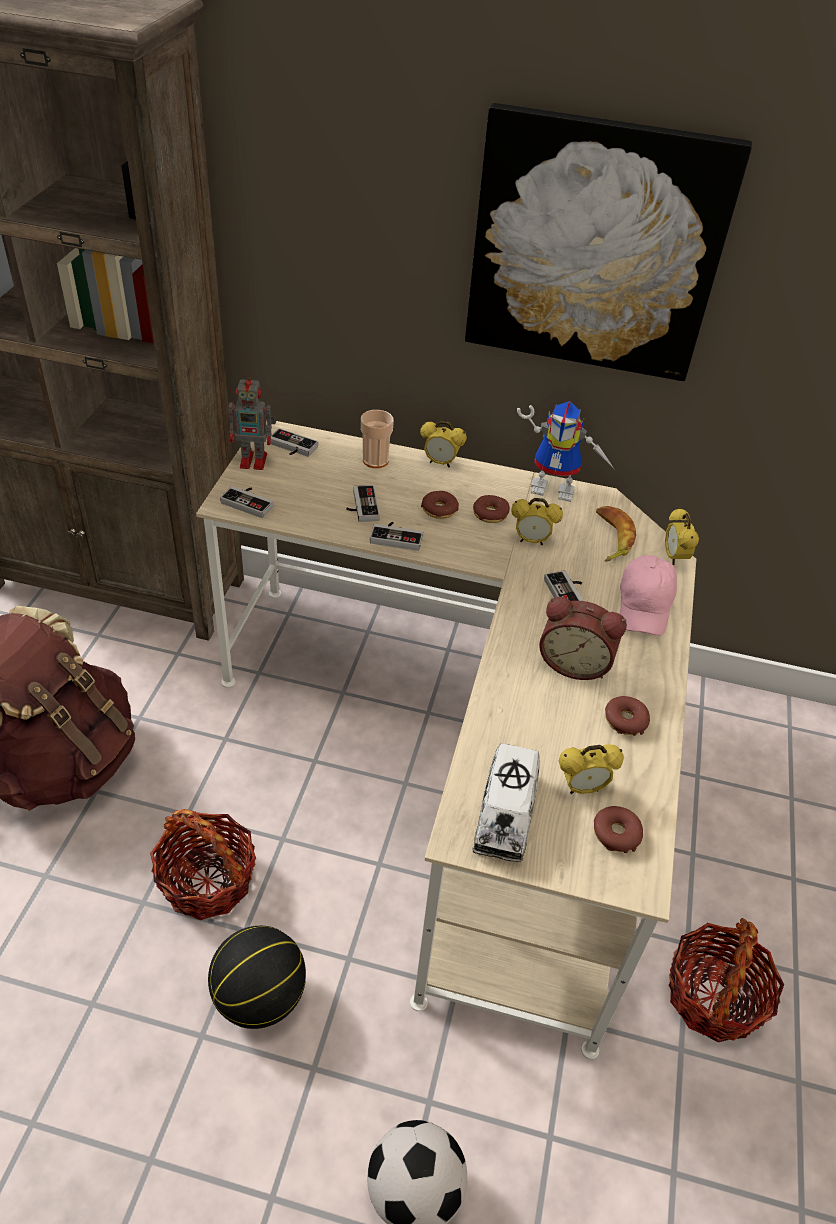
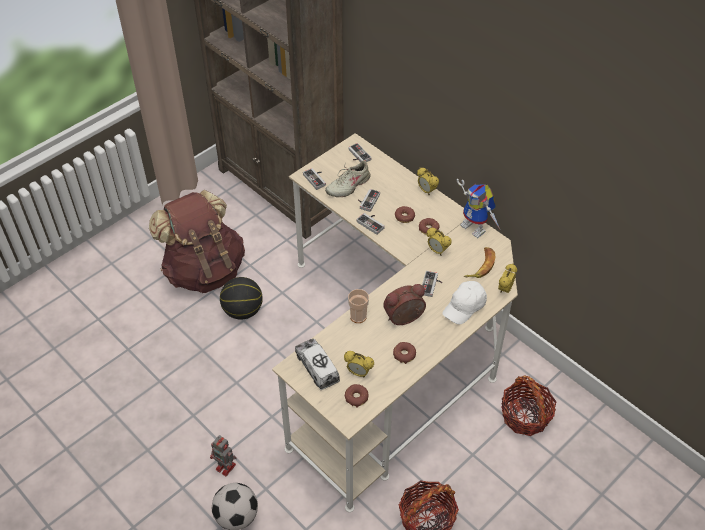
camera: 35 degrees right, 5 degrees up
(208, 880) = (234, 353): basket -> basket (525, 416)
(255, 461) = (335, 157): toy robot -> toy robot (226, 467)
(260, 997) = (225, 412): basketball -> basketball (243, 311)
(311, 494) = (348, 185): none -> beige shoe
(375, 460) = (394, 178): cup -> cup (358, 316)
(505, 814) = (317, 368): toy truck -> toy truck turned 105 degrees clockwise
(575, 662) = (404, 319): alarm clock -> alarm clock turned 105 degrees clockwise
(595, 247) = (501, 112): picture -> none
(644, 606) = (465, 307): pink cap -> white cap

